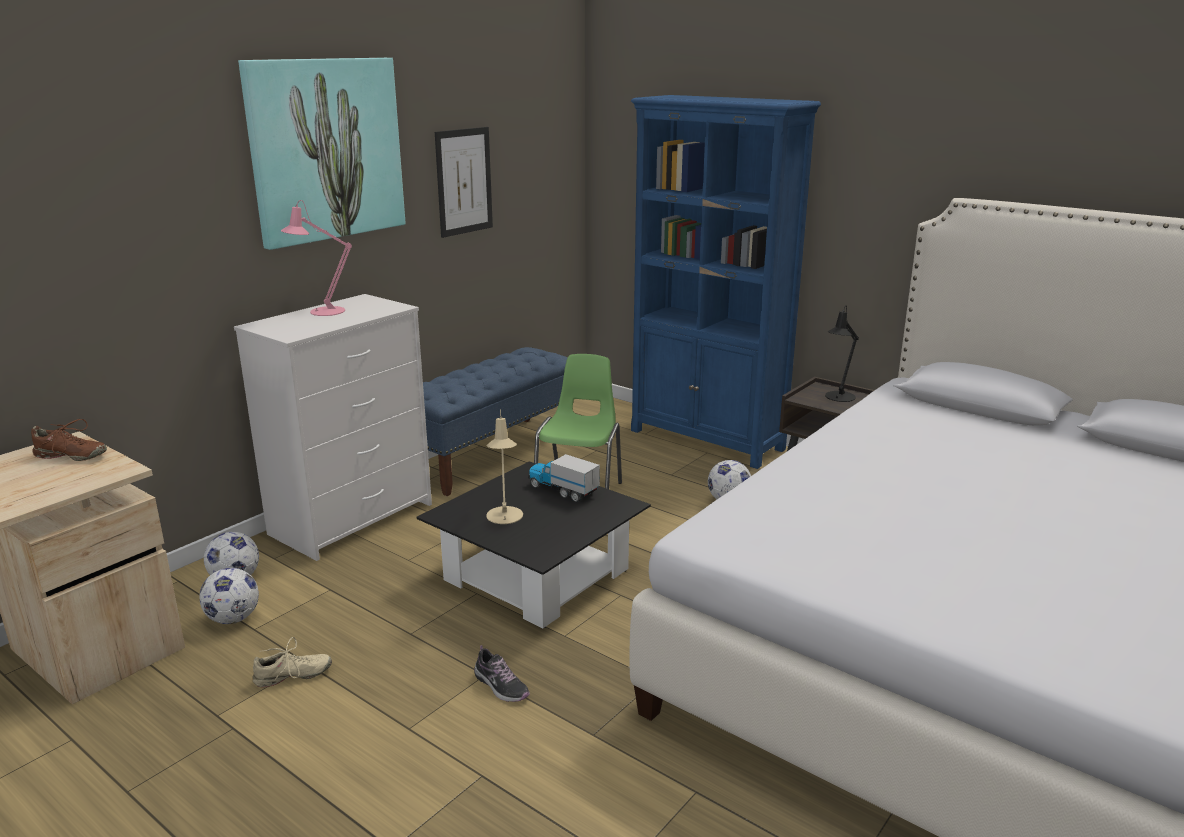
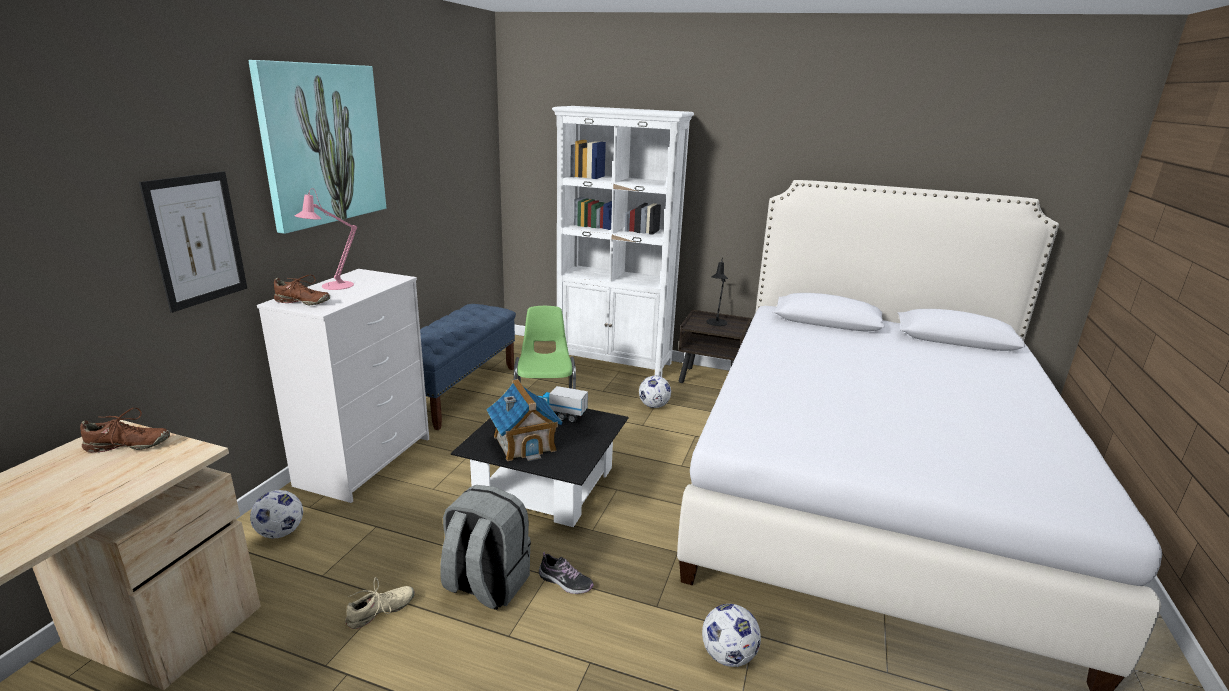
camera: 20 degrees left, 0 degrees up
(233, 619) = (296, 570): football -> football (728, 656)
(278, 327) = (302, 302): none -> brown shoe
(412, 671) = (486, 585): none -> grey backpack
(464, 181) = (423, 172): picture -> picture (197, 240)
(504, 518) = (524, 443): beige table lamp -> toy house
(707, 440) = (614, 362): blue bookcase -> white bookcase

